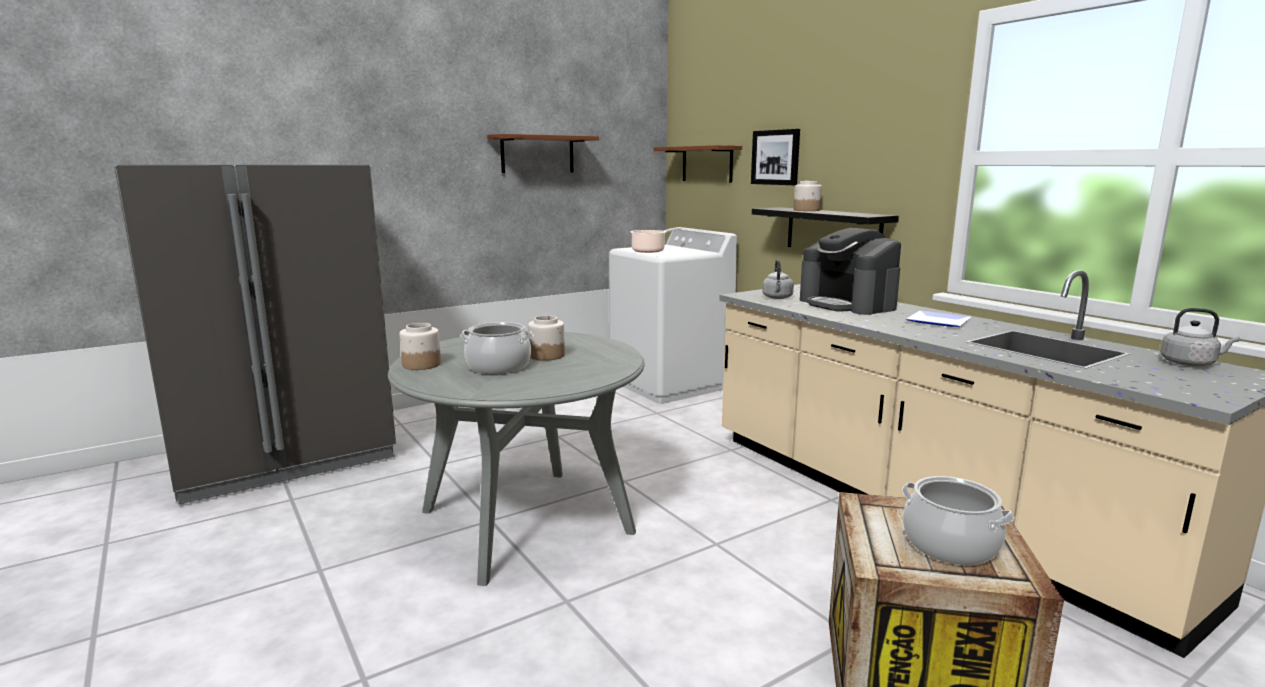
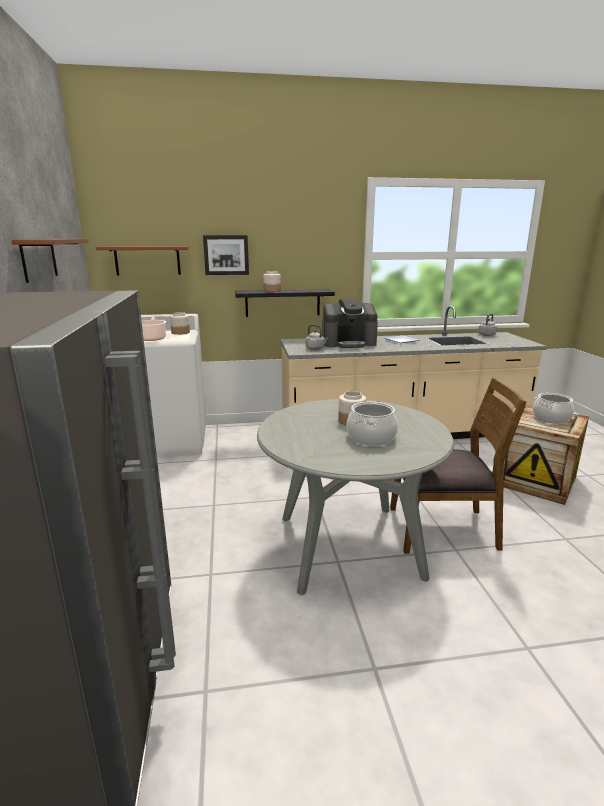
camera: 65 degrees left, 5 degrees up
(421, 365) = (344, 461): jar -> jar (180, 333)
(617, 585) = (443, 529): none -> brown chair

